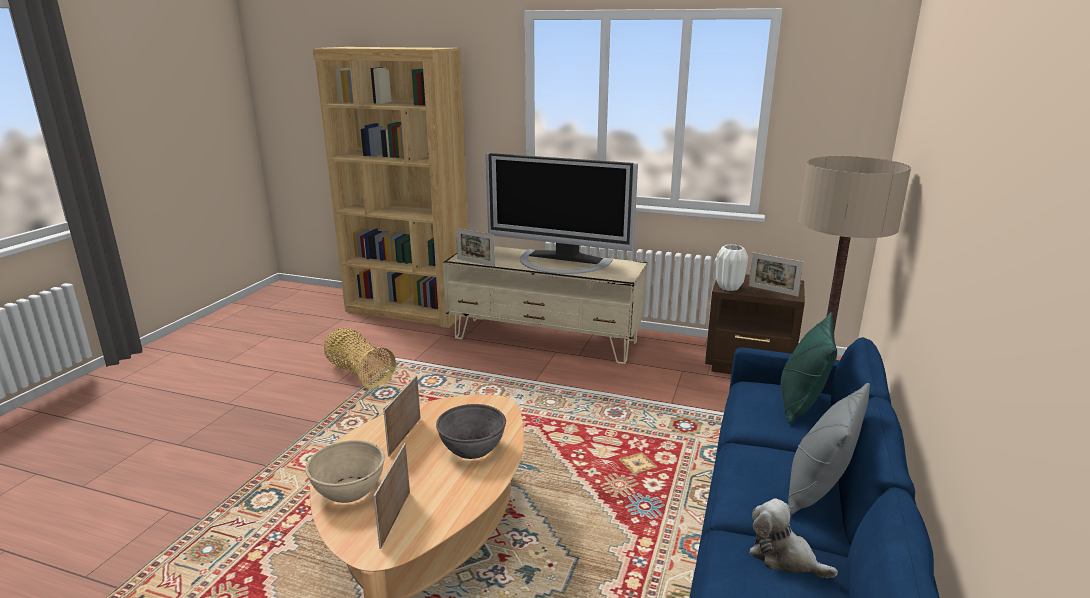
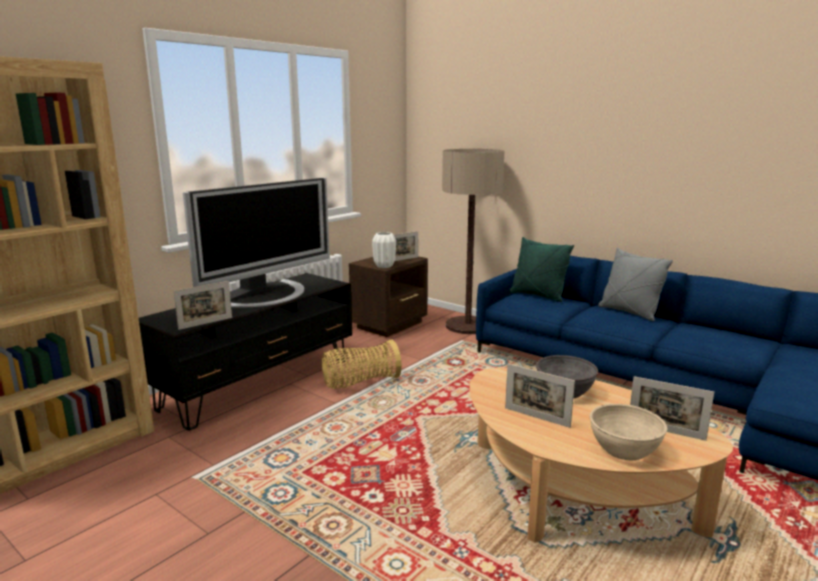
camera: 70 degrees left, 5 degrees down
(359, 373) = (203, 511): basket -> basket (360, 382)
(545, 340) = (259, 384): beige tv stand -> black tv stand
(784, 557) = (688, 331): plush toy -> none

